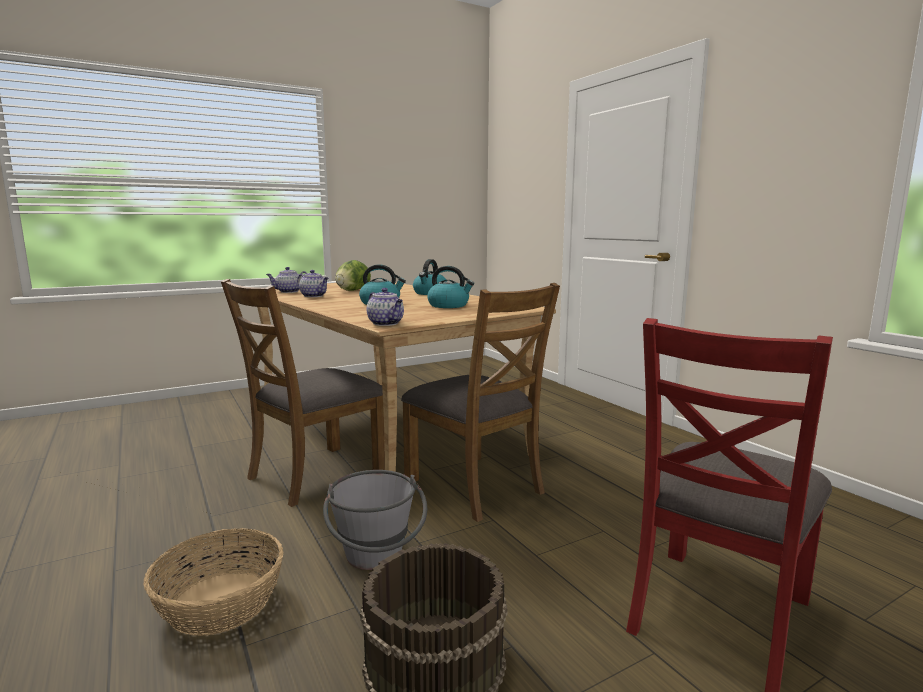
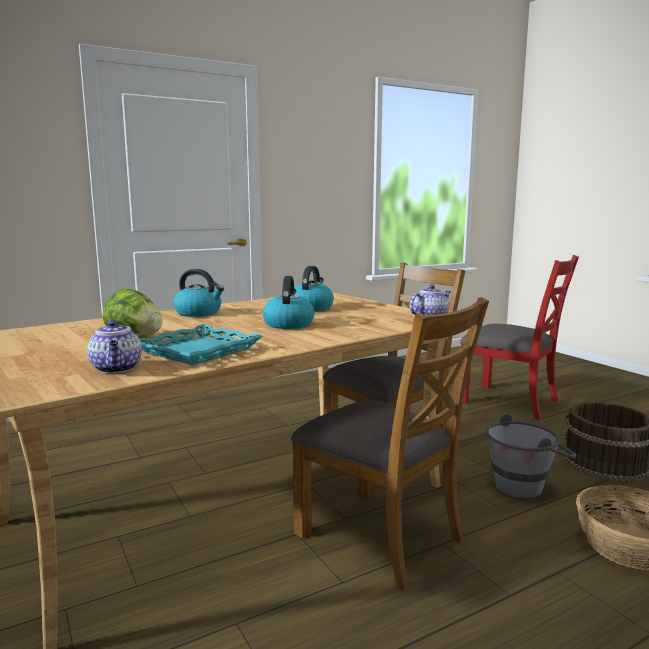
camera: 90 degrees left, 0 degrees up
(314, 296) = (198, 351): teapot -> turquoise tray

